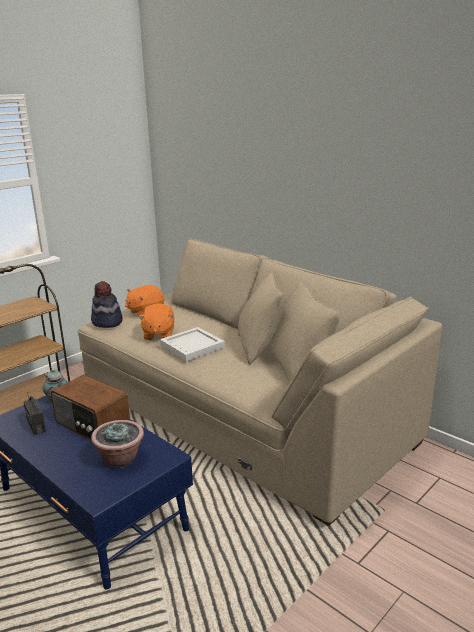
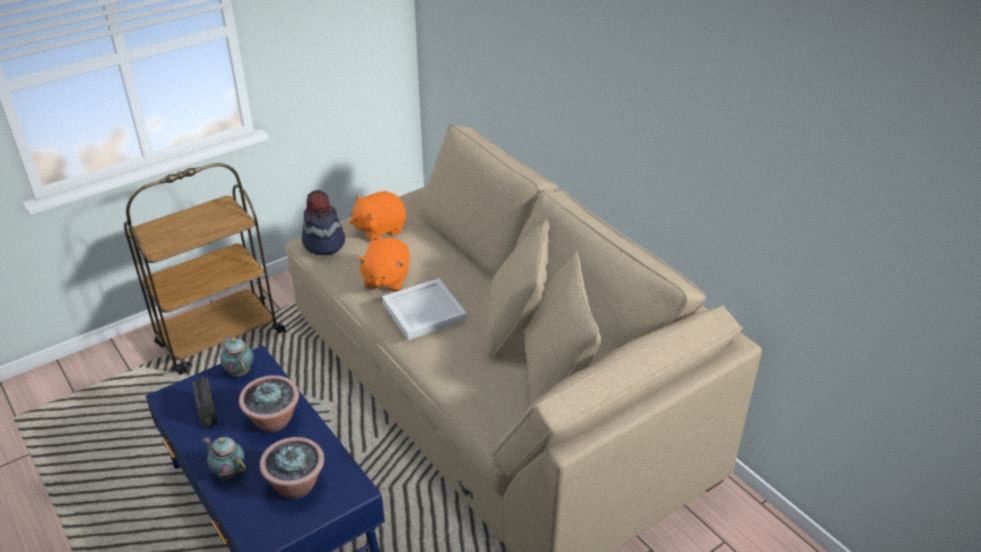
camera: 10 degrees right, 15 degrees up
(61, 458) = (228, 472): none -> teapot
(92, 424) = (274, 421): radio -> potted plant

